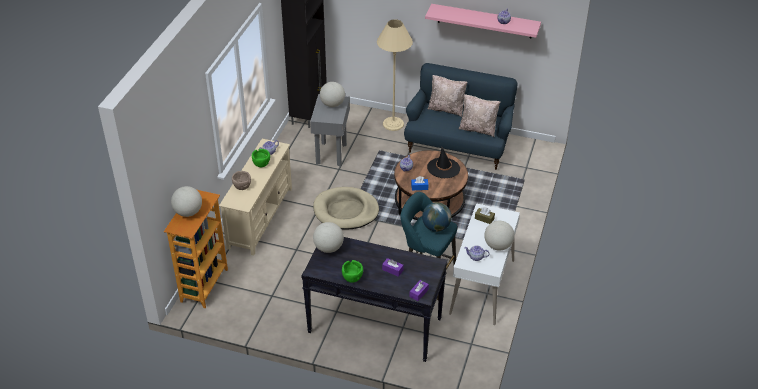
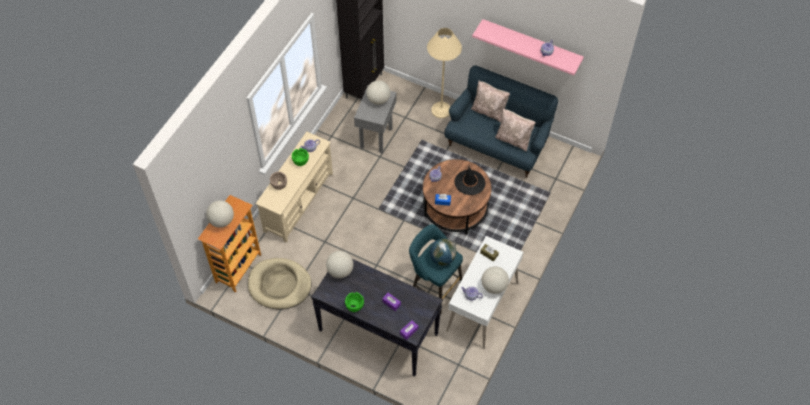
camera: 10 degrees right, 15 degrees up
(346, 211) = (377, 205): beige dog bed -> beige dog bed (279, 285)

